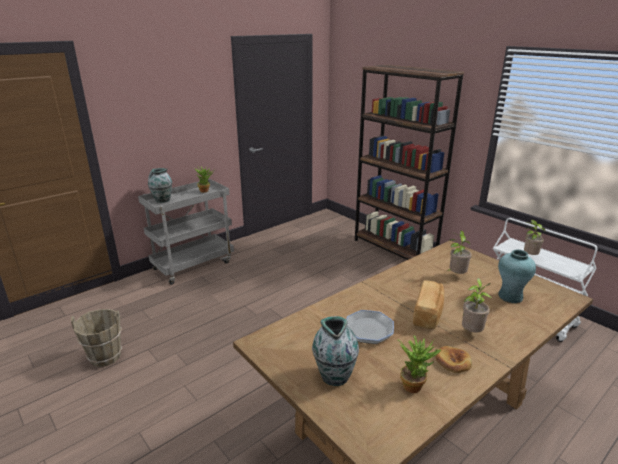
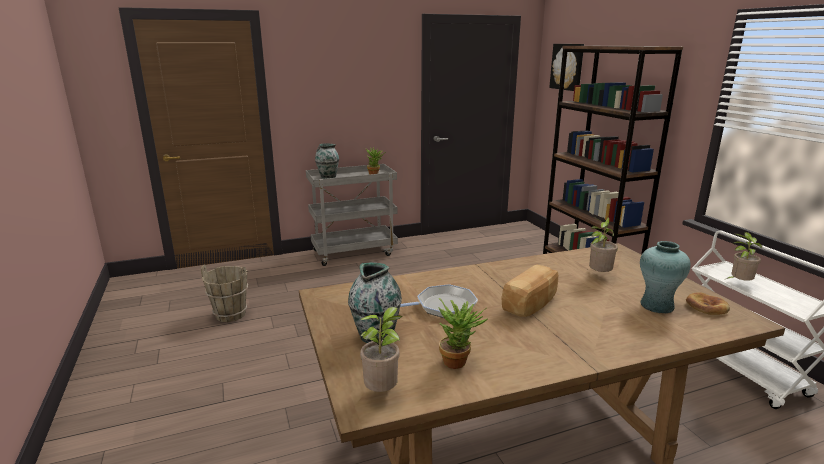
camera: 20 degrees right, 5 degrees down
(357, 79) = (567, 67): none -> picture
(453, 362) = (524, 351): bread -> bread (706, 307)
(471, 332) = (572, 329): potted plant -> potted plant (383, 392)

